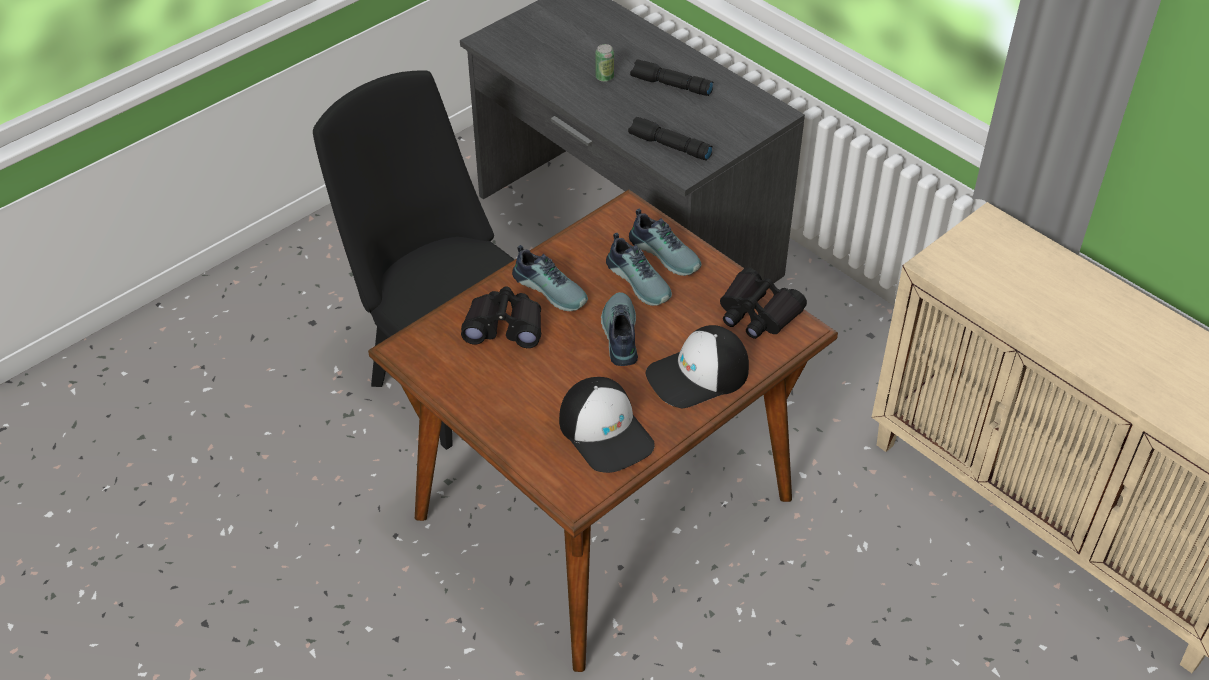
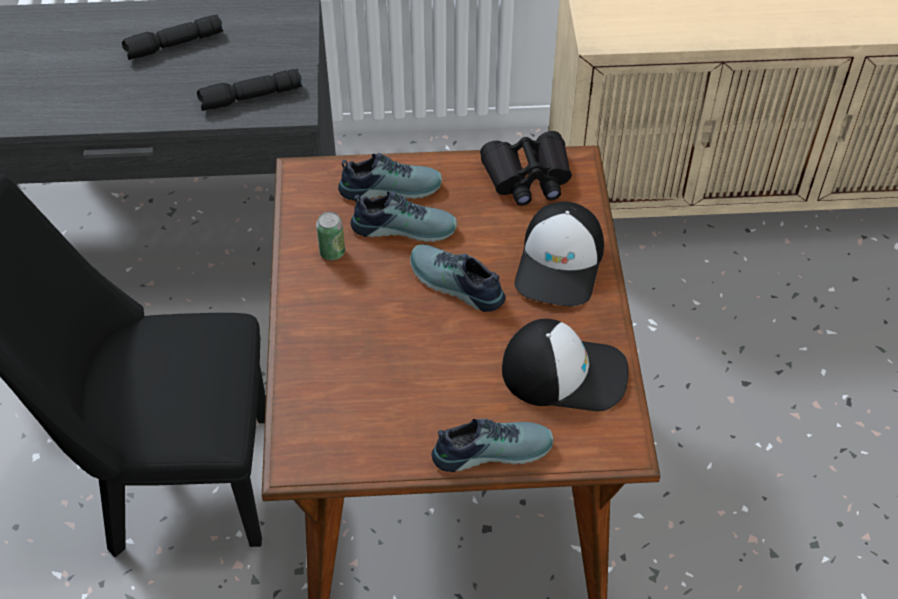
camera: 50 degrees left, 5 degrees up
(504, 326) = (353, 361): black binoculars -> none
(551, 289) = (343, 294): shoe -> shoe (491, 448)
(604, 77) = (103, 78): can -> can (332, 252)

